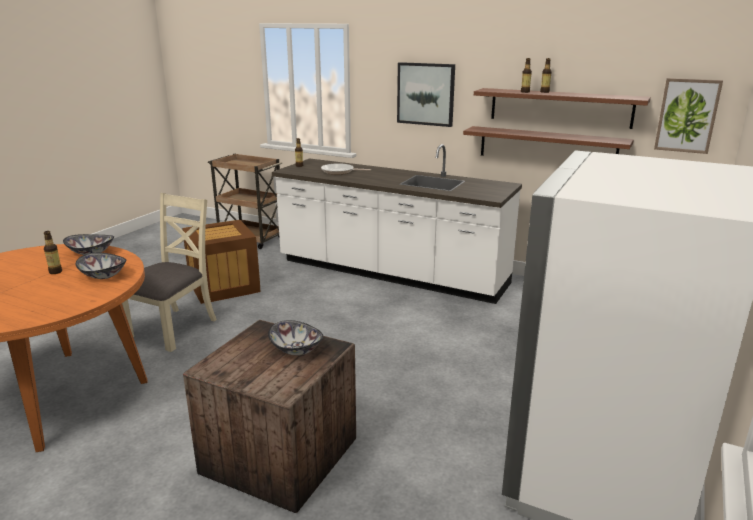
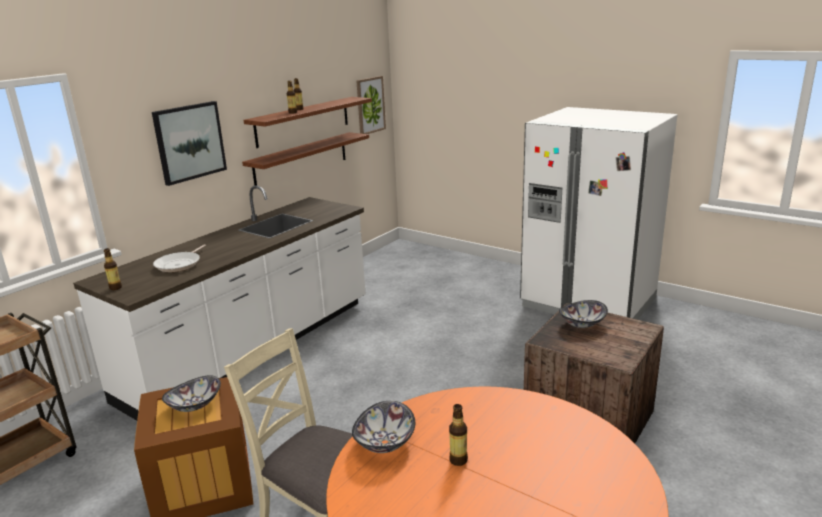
camera: 80 degrees left, 0 degrees up
(103, 276) = (477, 414): bowl -> bowl (195, 405)

